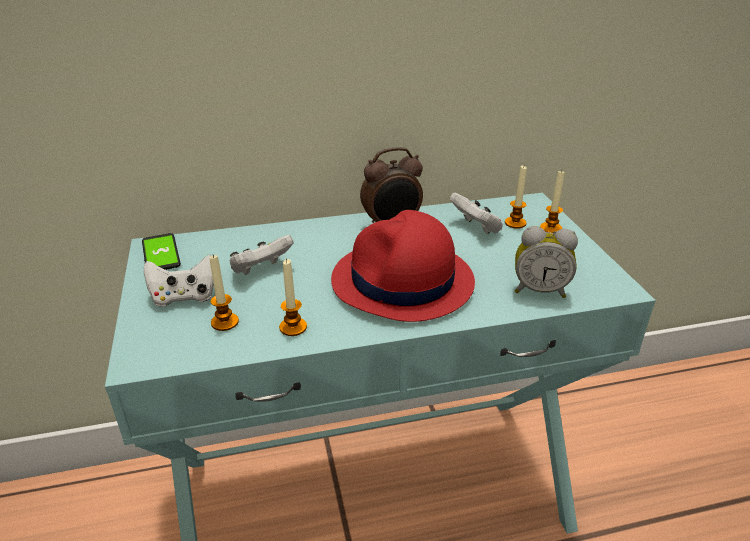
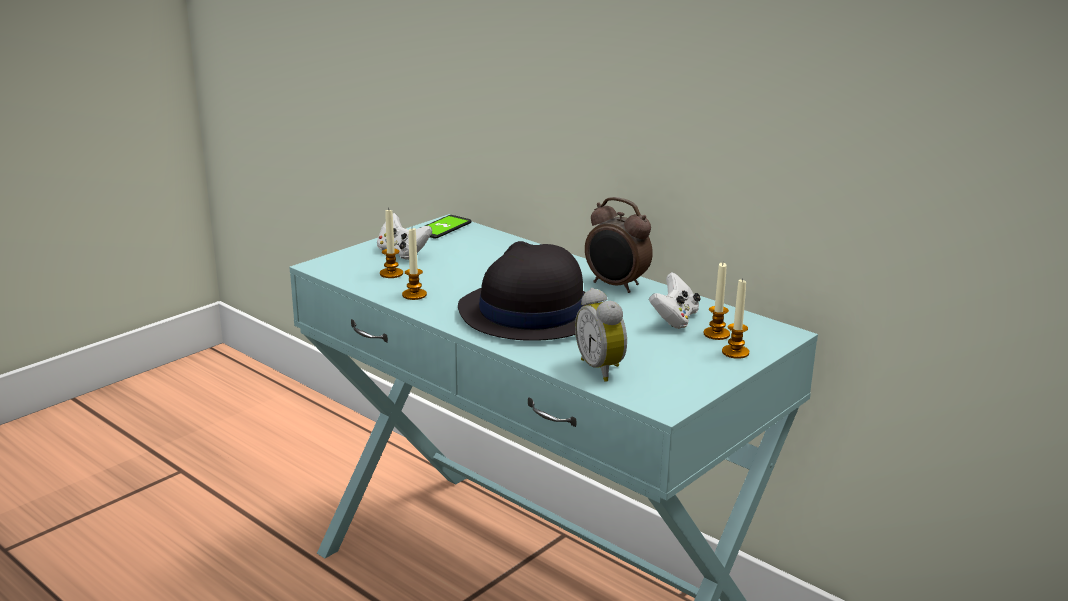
camera: 55 degrees right, 10 degrees down
(261, 270) = (470, 263): white game controller -> none
(402, 282) = (529, 313): red hat -> black hat

